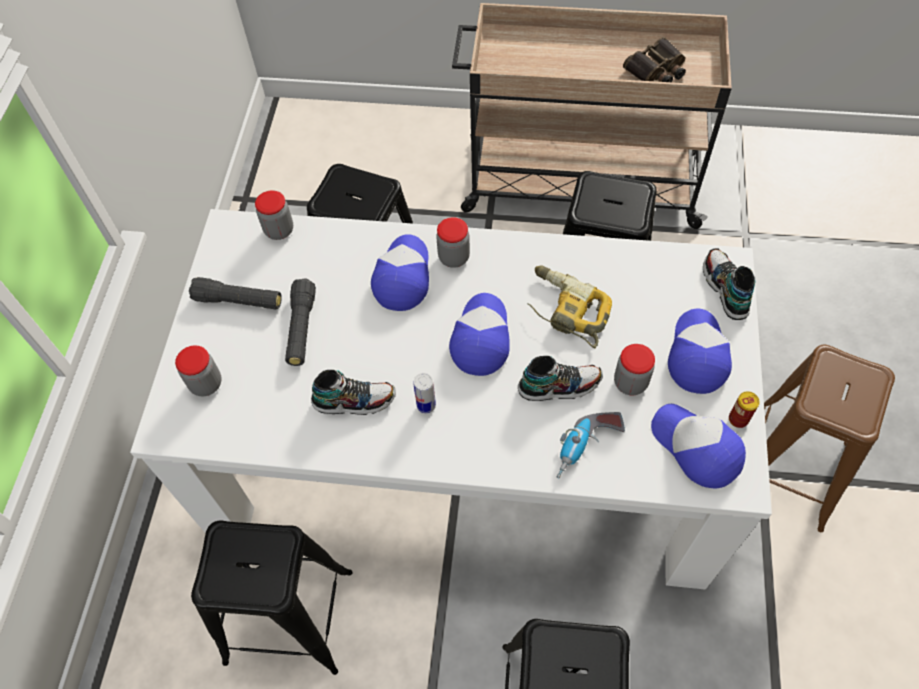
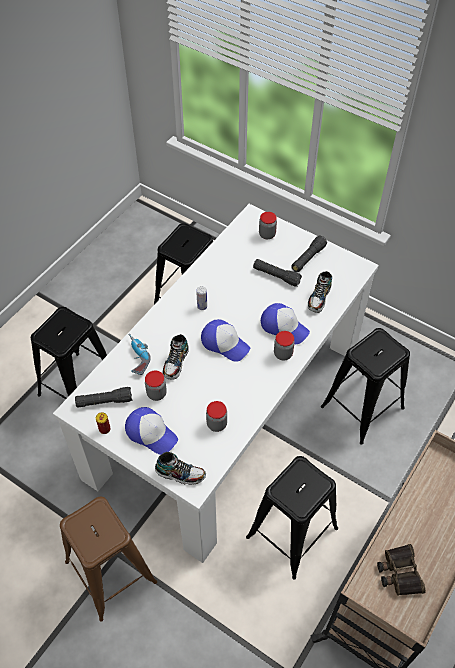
camera: 115 degrees right, 5 degrees down
(279, 230) = (346, 287): jar -> jar (217, 424)
(354, 400) = (223, 282): shoe -> shoe (319, 298)
(565, 310) = (217, 387): power drill -> none
(696, 448) = (104, 401): cap -> black flashlight

